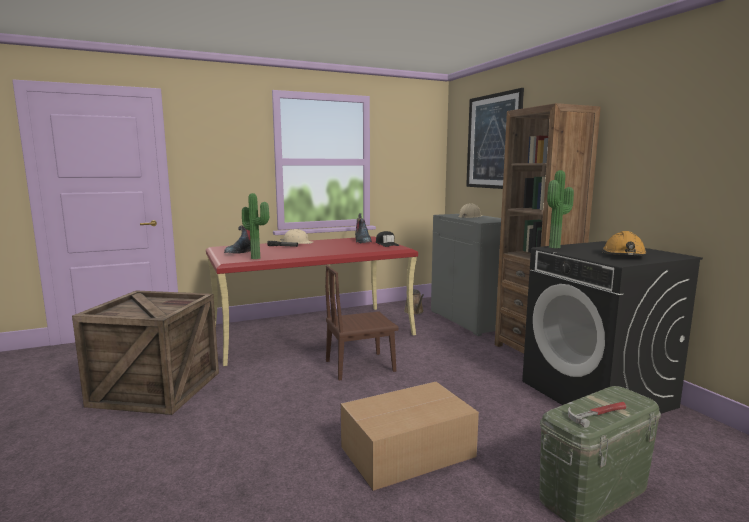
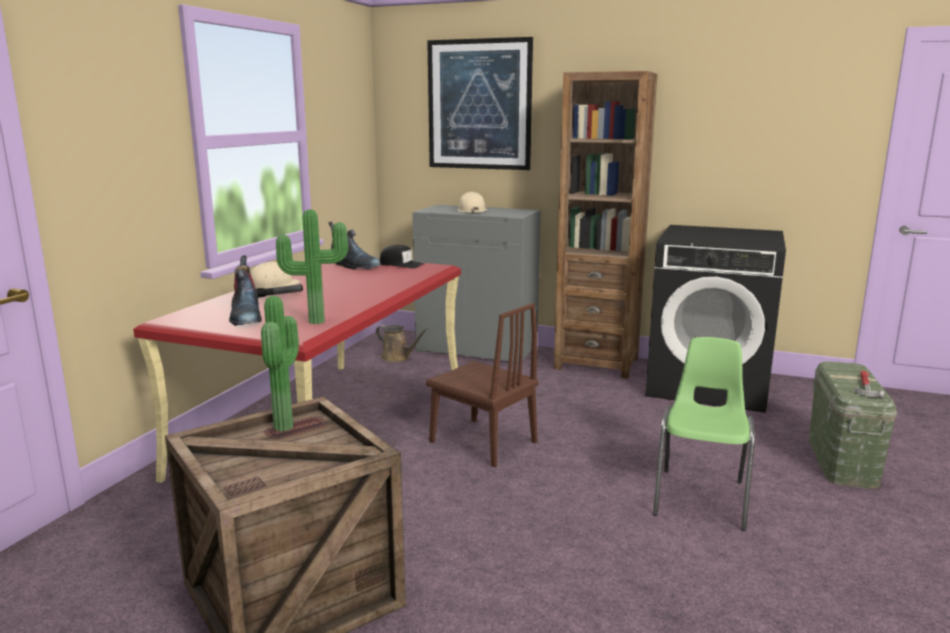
camera: 45 degrees left, 5 degrees up
(360, 366) = (483, 442): brown chair -> brown chair turned 75 degrees counterclockwise
(409, 451) = (701, 498): cardboard box -> green chair
(556, 247) = (673, 238): potted plant -> potted plant (287, 427)
(624, 256) = (745, 238): orange hard hat -> none

